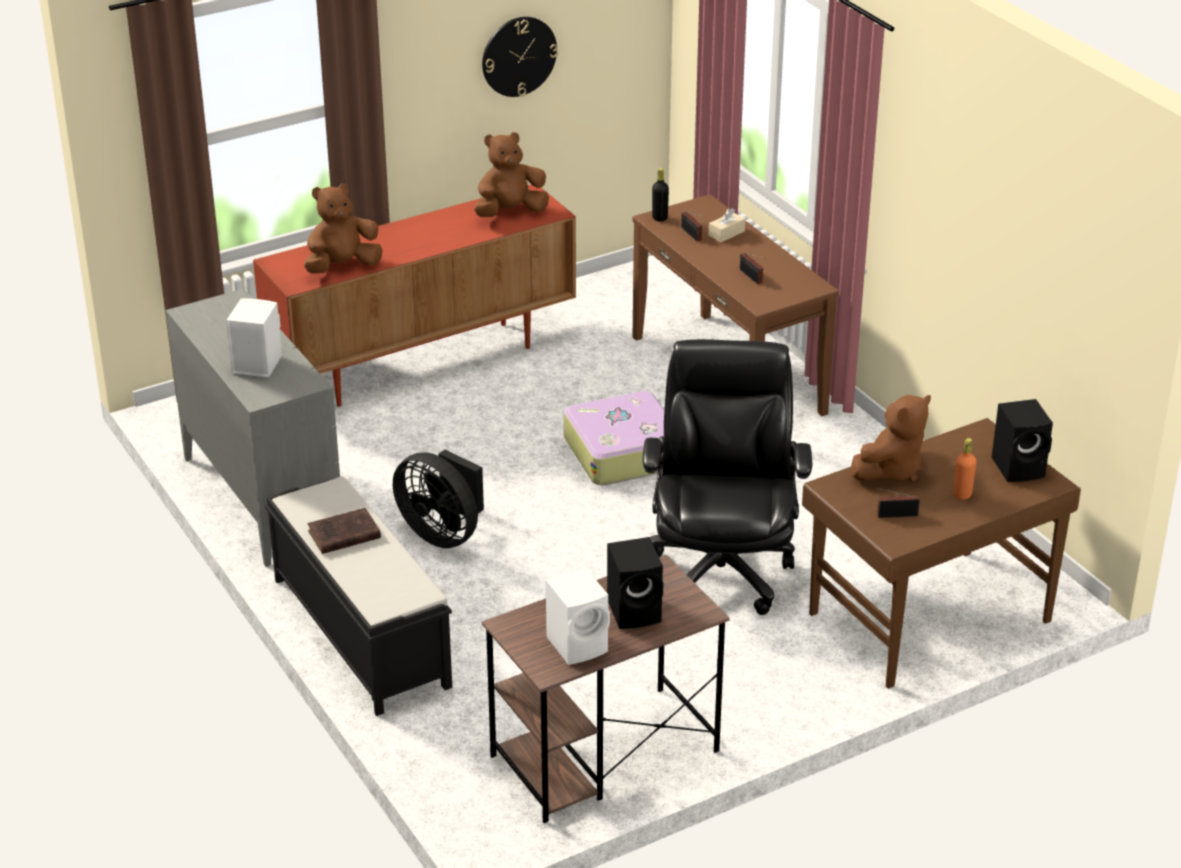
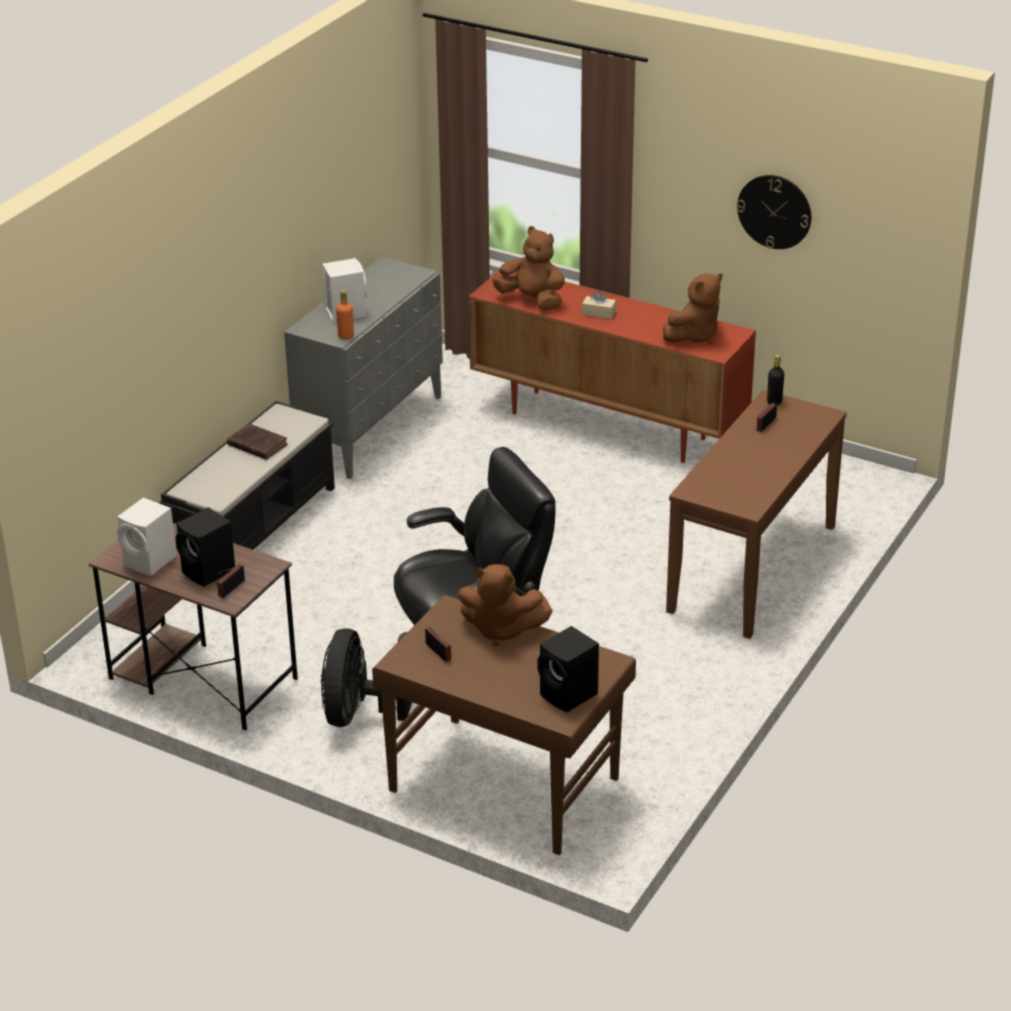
camera: 60 degrees right, 0 degrees up
(443, 533) = (399, 516): black fan -> black fan (359, 714)
(510, 212) = (694, 335): brown plush toy -> brown plush toy turned 105 degrees clockwise
(624, 452) = (585, 557): suitcase -> none
(726, 233) = (787, 440): beige tissue box -> beige tissue box (598, 313)
(751, 277) = (728, 473): radio -> radio (230, 589)
(962, 494) = (498, 676): orange bottle -> orange bottle (346, 336)

